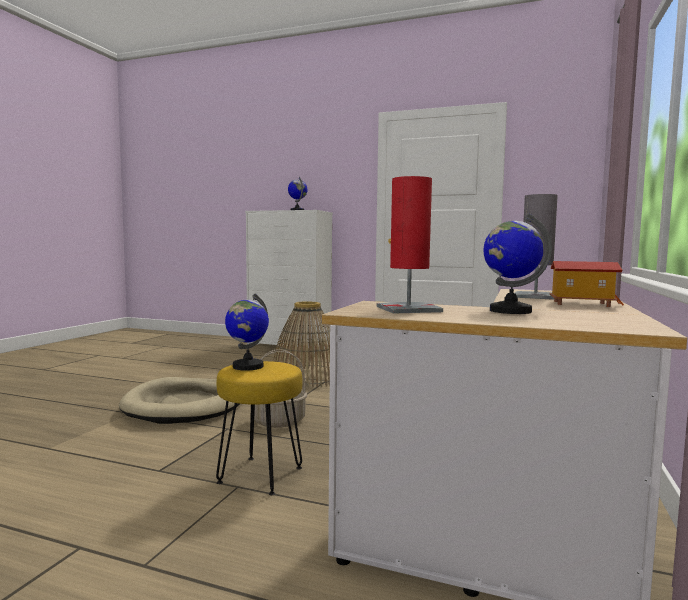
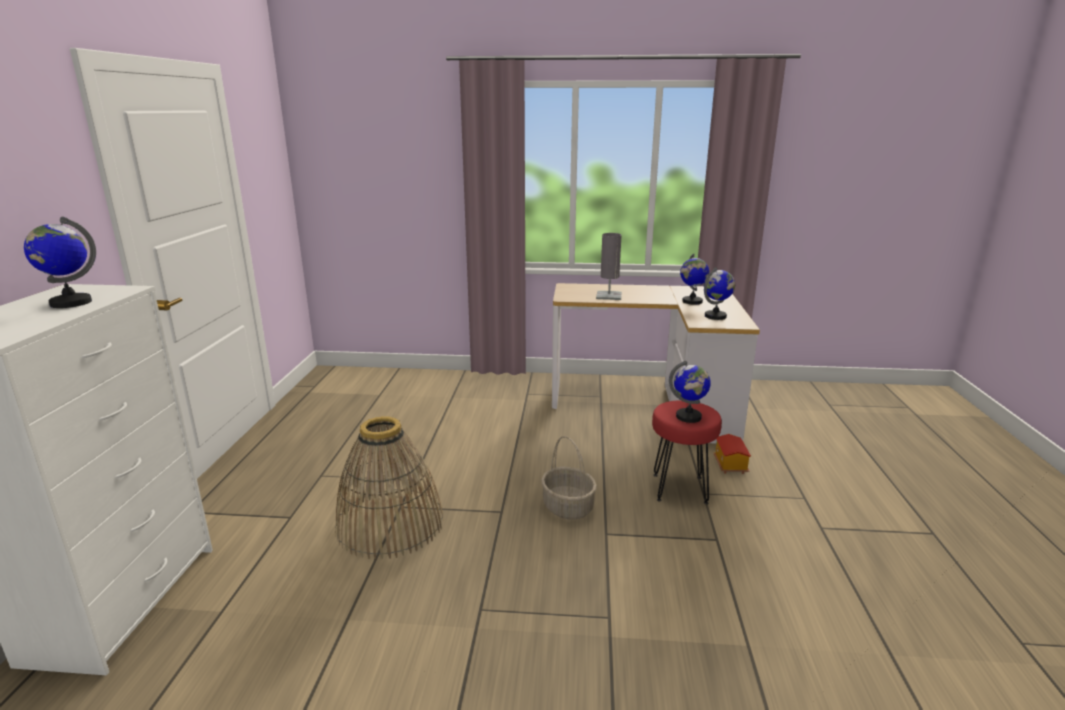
camera: 105 degrees left, 15 degrees up
(186, 405) = (554, 595): beige dog bed -> none
(260, 474) = (679, 489): yellow stool -> red stool
(408, 309) = (715, 316): red table lamp -> globe
(582, 304) = (639, 290): toy house -> toy house (729, 465)

